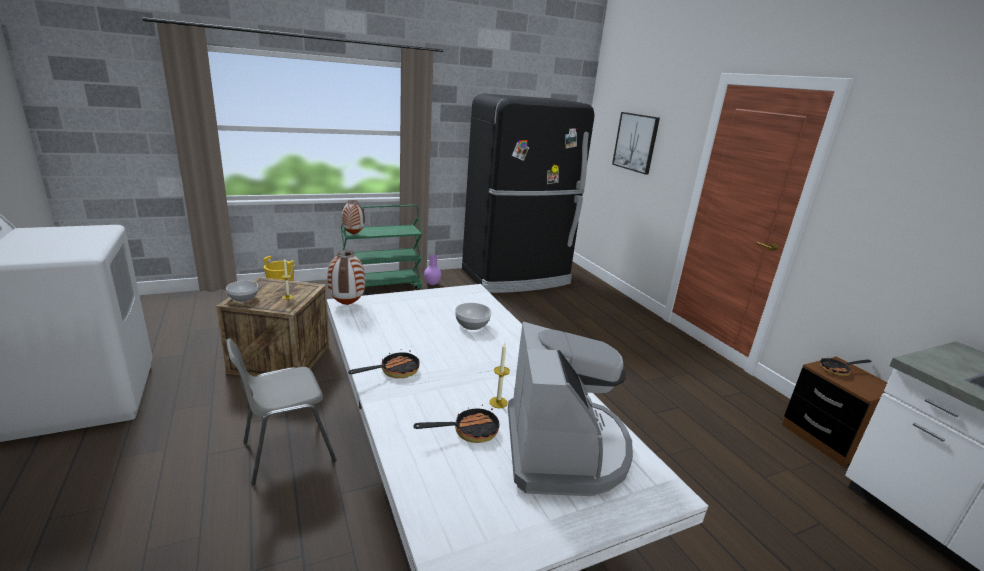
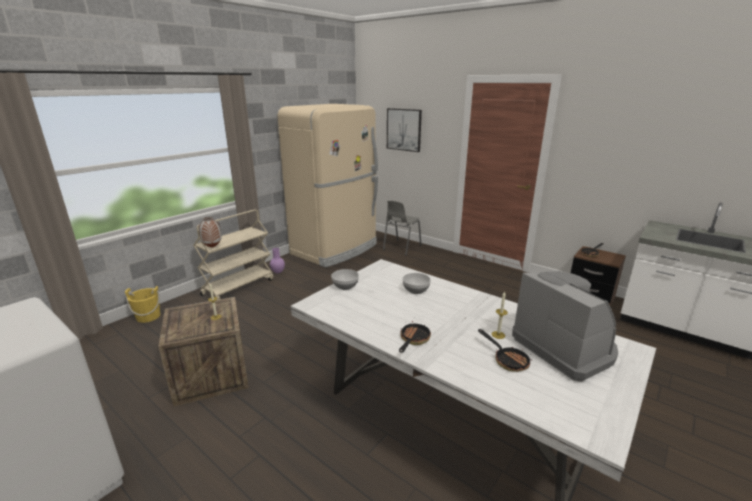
camera: 25 degrees left, 0 degrees up
(243, 298) = (176, 331): bowl -> bowl (345, 286)
(286, 451) = (294, 444): grey chair -> grey chair (401, 248)
(346, 304) = (312, 304): vase -> none
(381, 287) = (238, 287): green cart -> beige cart
(468, 431) = (507, 360): frying pan -> frying pan turned 105 degrees clockwise
(516, 277) = (336, 249): black fridge -> beige fridge

